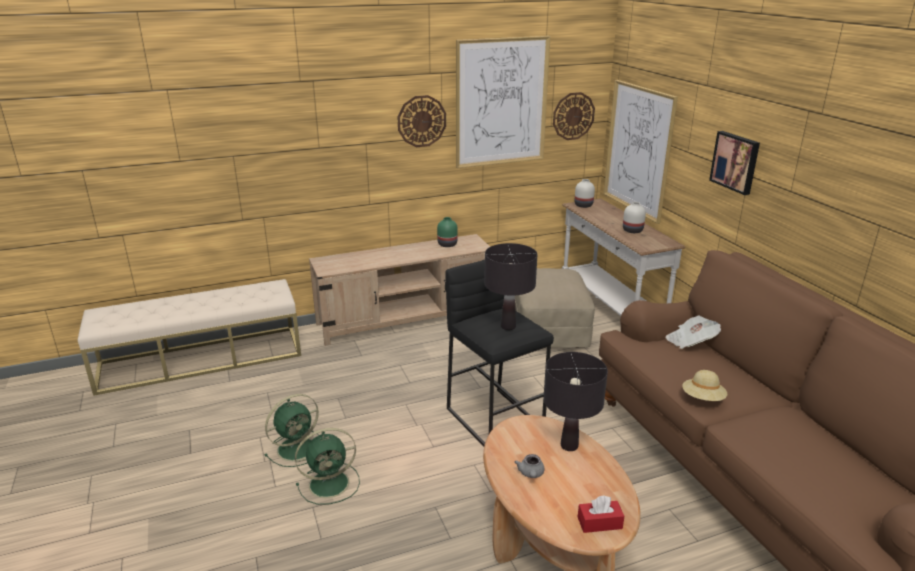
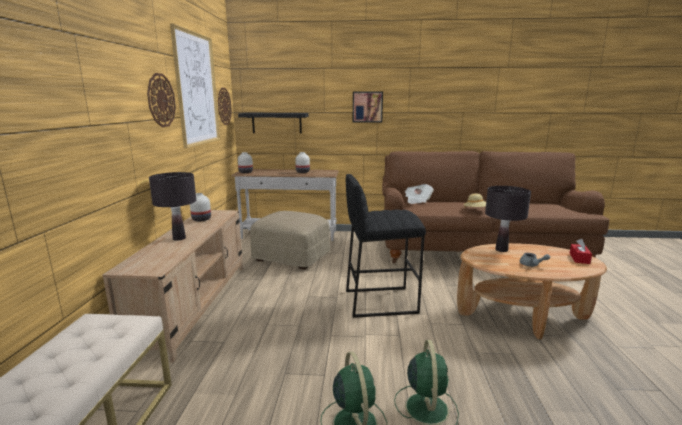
camera: 65 degrees left, 10 degrees down
(448, 244) = (201, 219): green vase -> white vase
(508, 326) = (399, 213): black table lamp -> black table lamp (179, 238)
(638, 150) = (276, 123): picture -> black shelf

